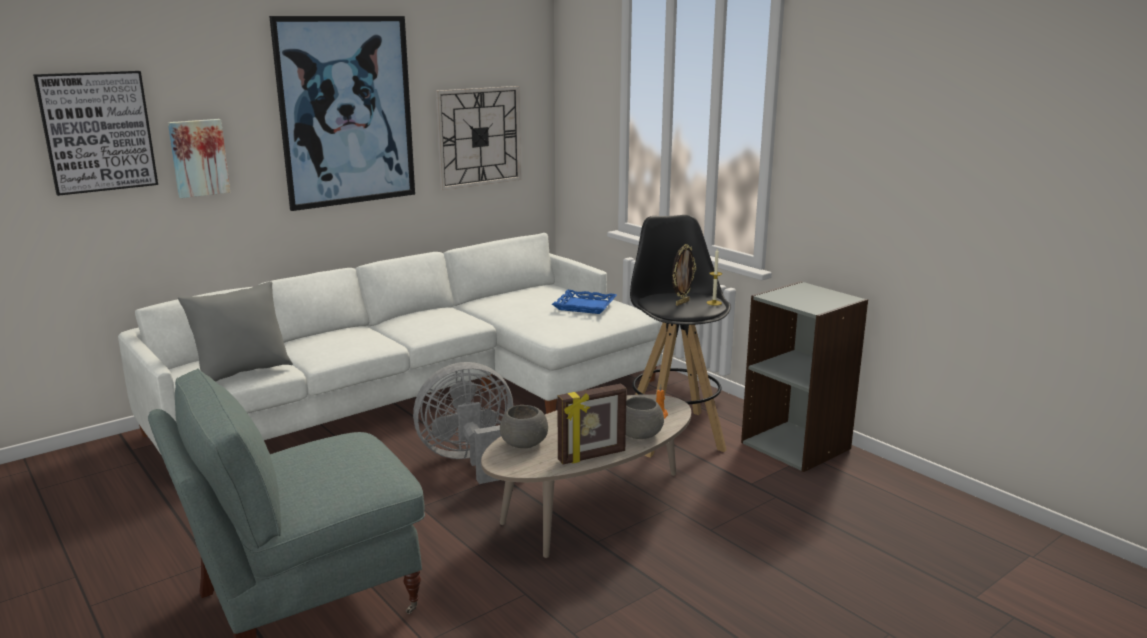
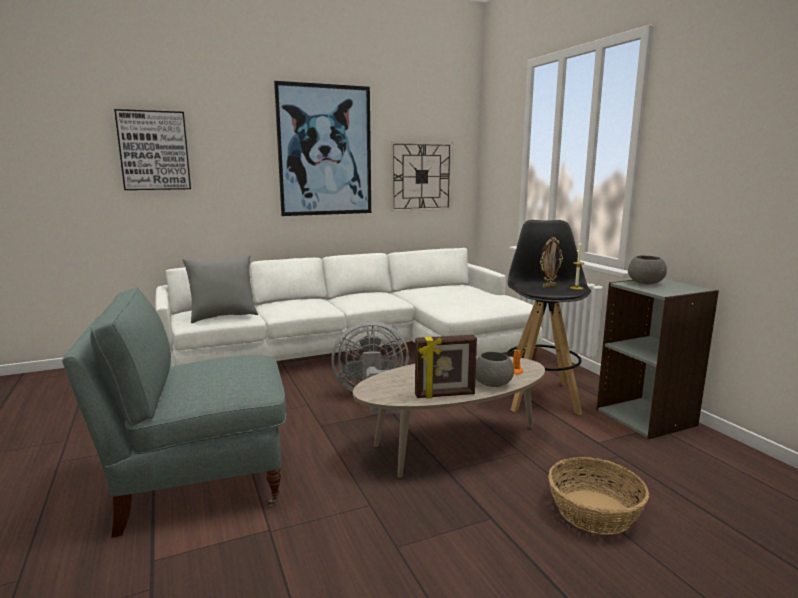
camera: 15 degrees right, 5 degrees down
(198, 157) = (220, 174): picture -> none
(523, 444) = (393, 380): grey bowl -> grey bowl (645, 283)
(585, 306) = (484, 296): blue tray -> none
(763, 562) = (594, 511): none -> basket

